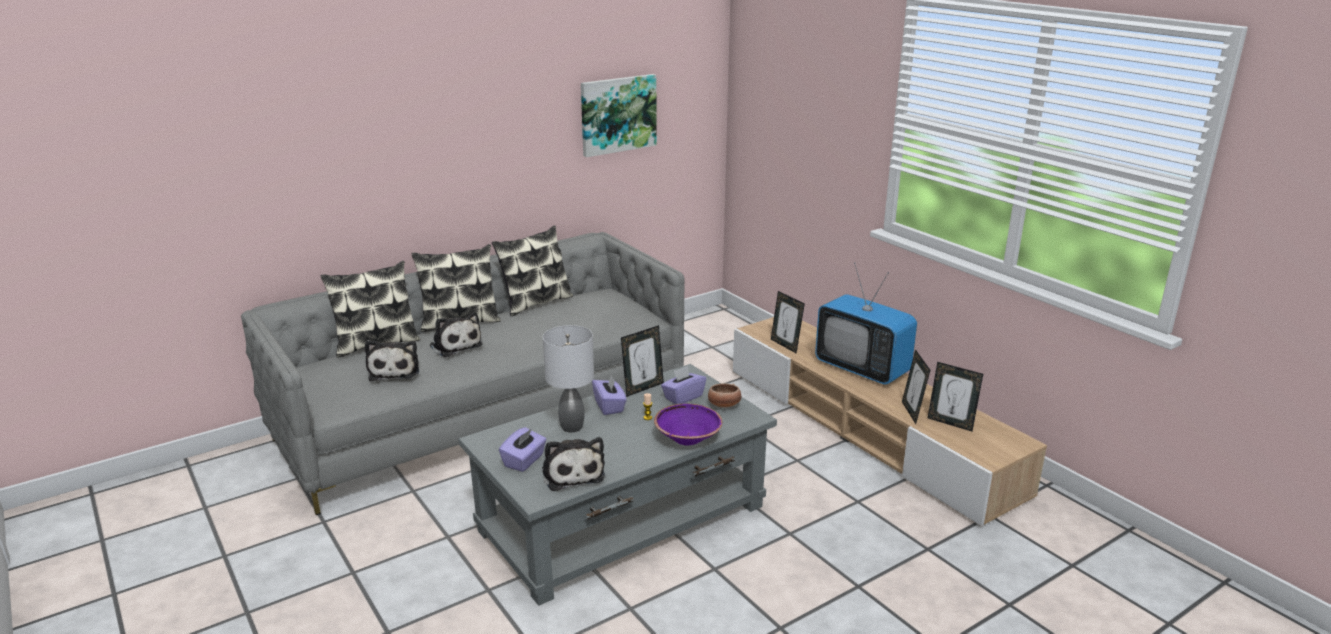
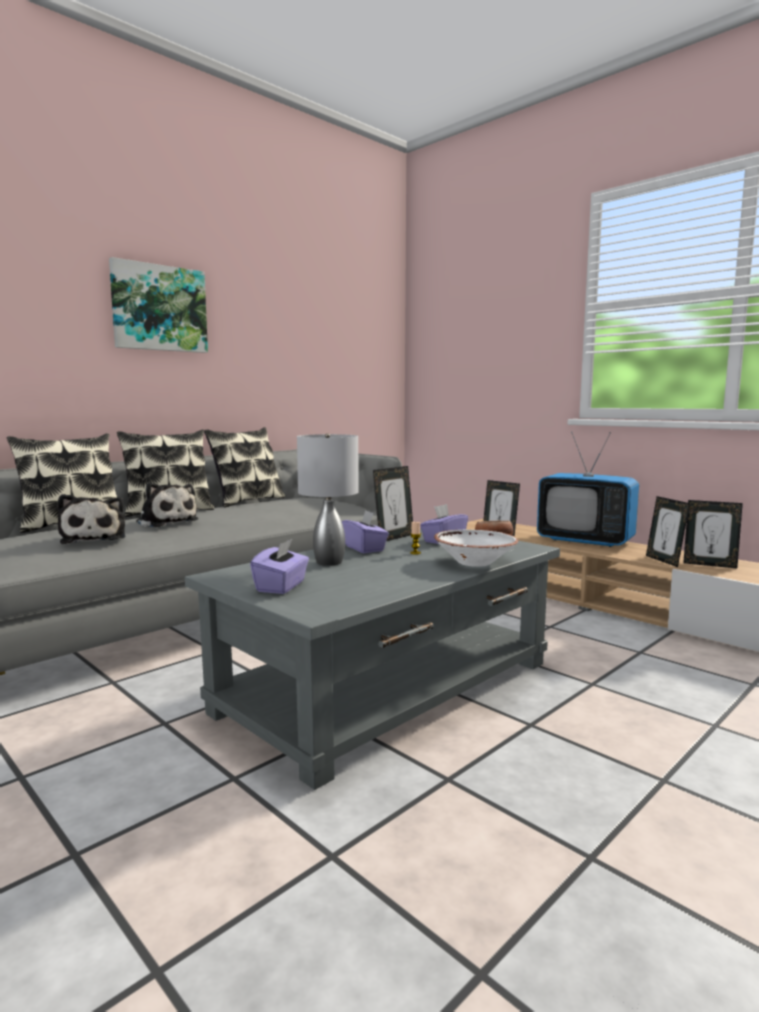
camera: 10 degrees left, 15 degrees down
(572, 473) = (352, 591): plush toy -> none
(618, 114) = (318, 341): picture -> picture (159, 308)
(687, 438) = (474, 562): purple bowl -> white bowl

